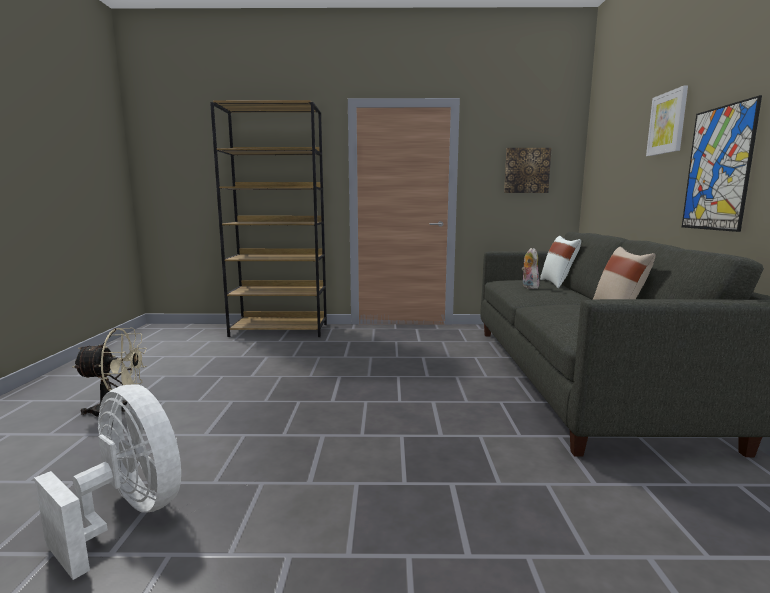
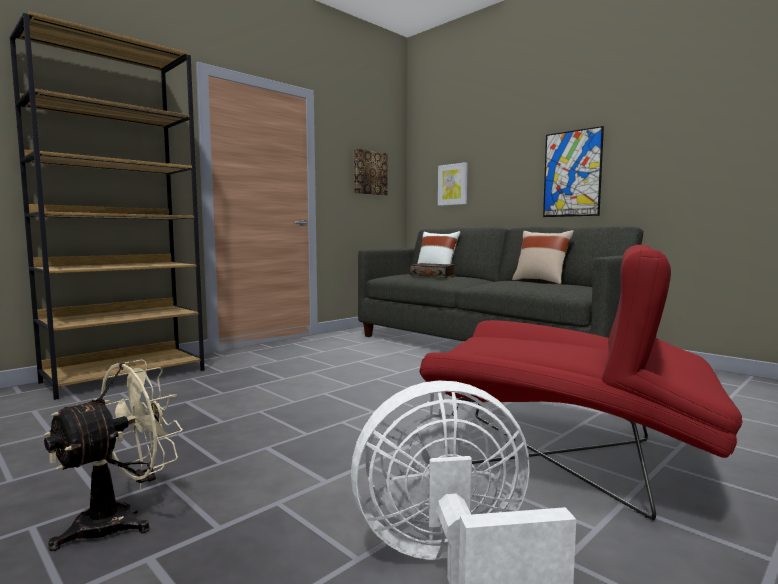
camera: 45 degrees left, 5 degrees down
(348, 502) = (568, 460): none -> red armchair
(528, 287) = (432, 276): plush toy -> book
(667, 123) = (514, 140): picture -> picture (453, 184)

